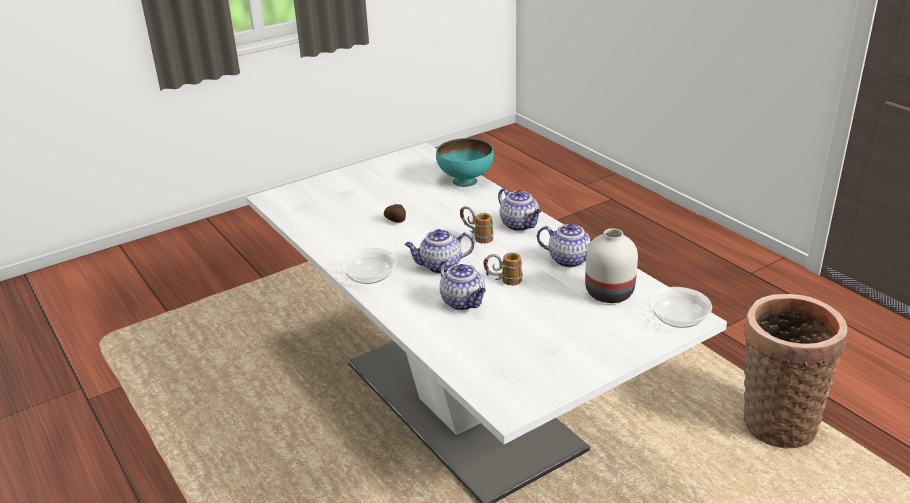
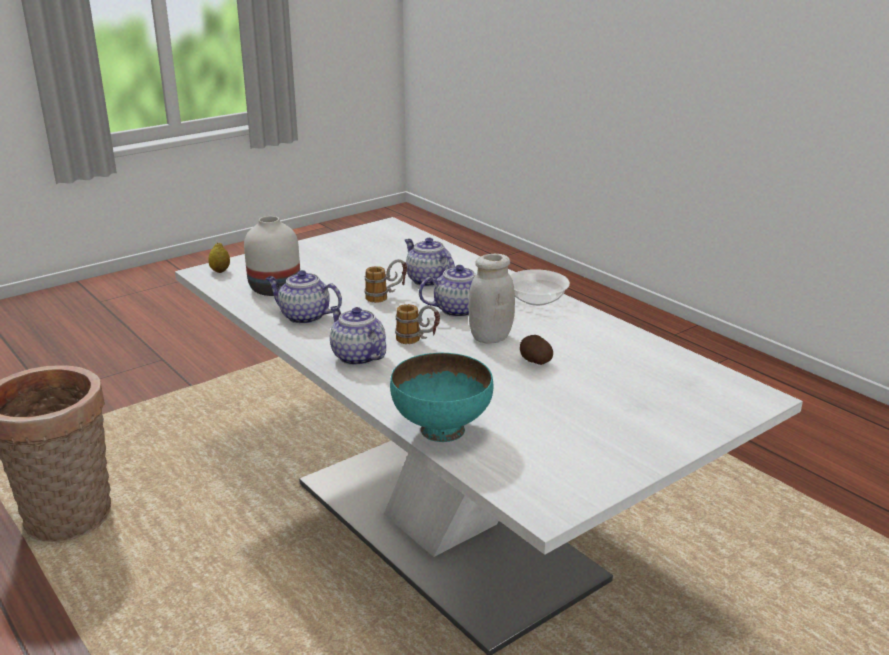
camera: 175 degrees right, 5 degrees down
(421, 240) = (490, 337): none -> white jar
(678, 319) = (220, 271): bowl -> lemon

